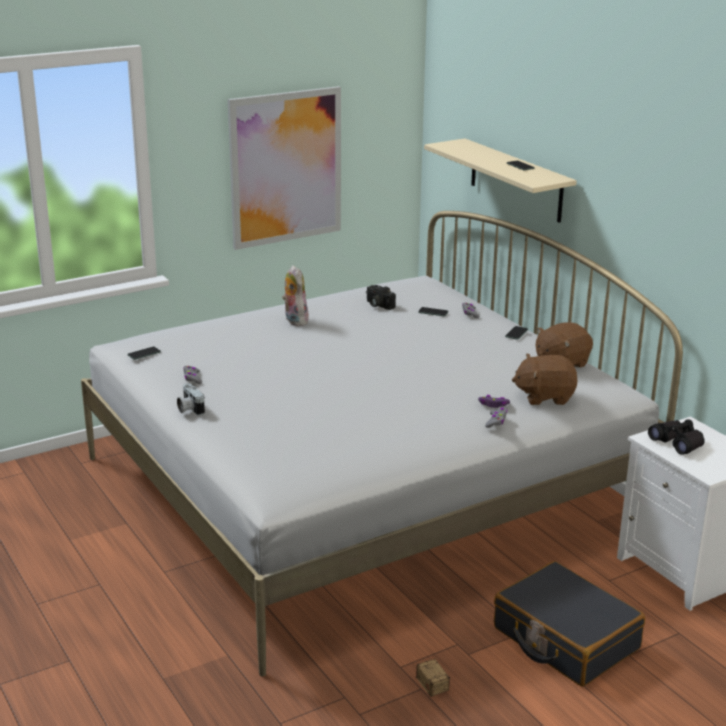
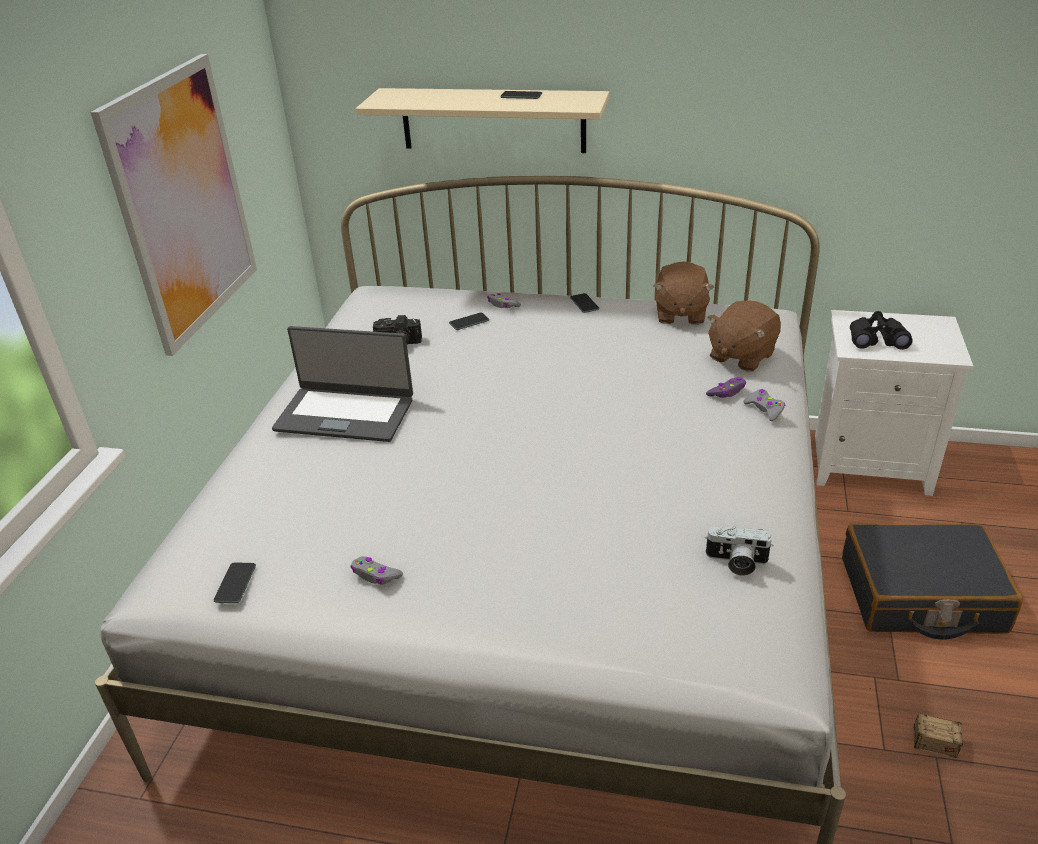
camera: 45 degrees left, 10 degrees up
(189, 409) = (458, 625): camera -> camera (736, 562)
(294, 320) = (345, 413): plush toy -> laptop

